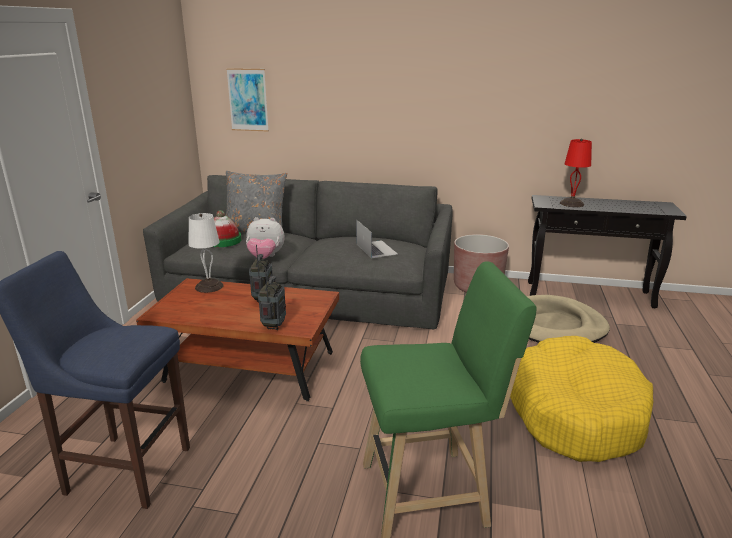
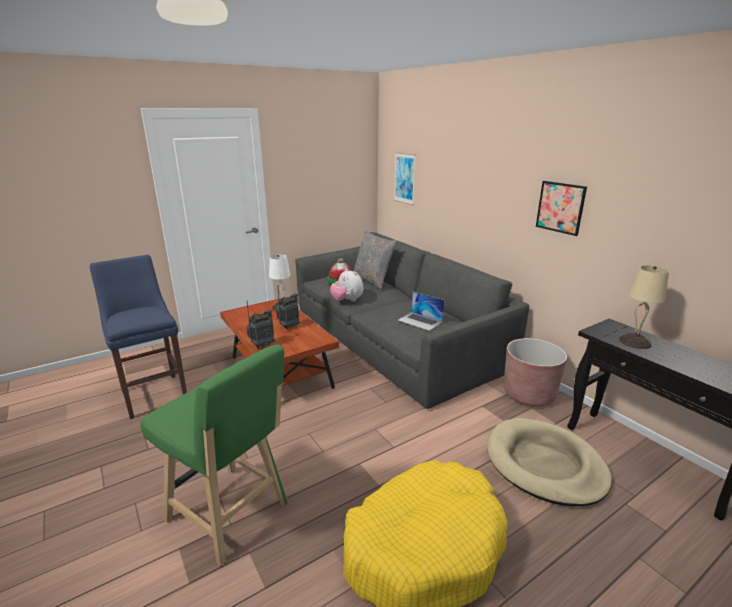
camera: 45 degrees right, 0 degrees up
(376, 249) = (420, 321): laptop -> laptop turned 105 degrees clockwise
(470, 106) = (560, 207): none -> picture
(572, 204) = (635, 342): red table lamp -> beige table lamp

